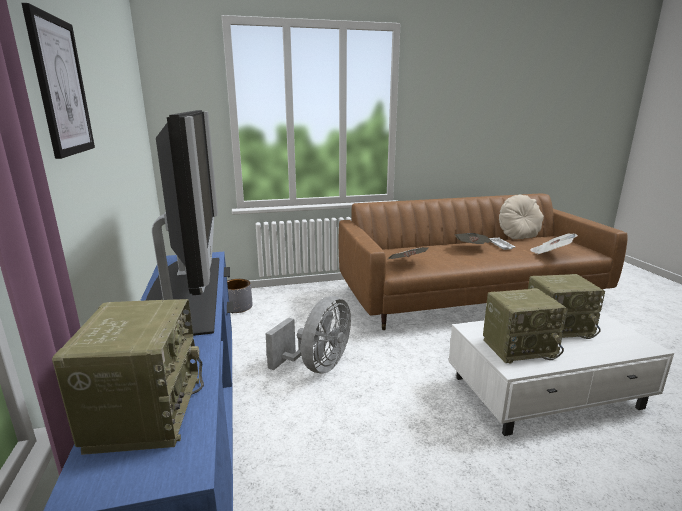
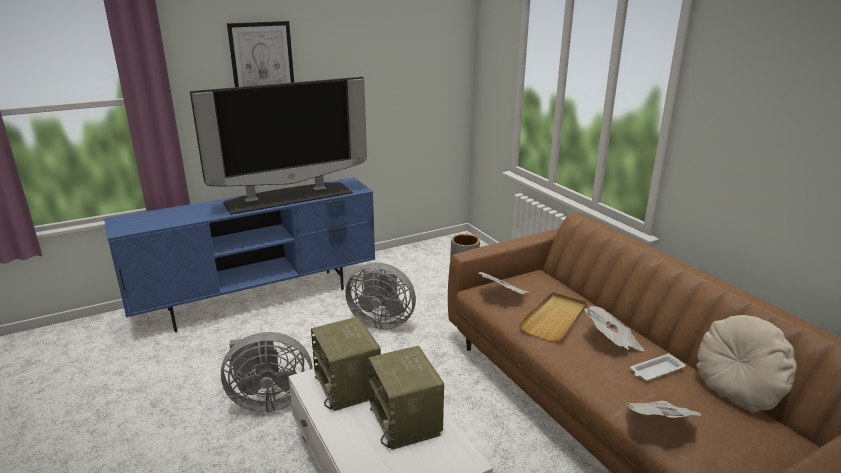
camera: 75 degrees right, 5 degrees up
(145, 411) = (159, 217): radio -> none
(443, 256) = (554, 319): none -> beige tray
(445, 461) = (268, 400): none -> grey fan

